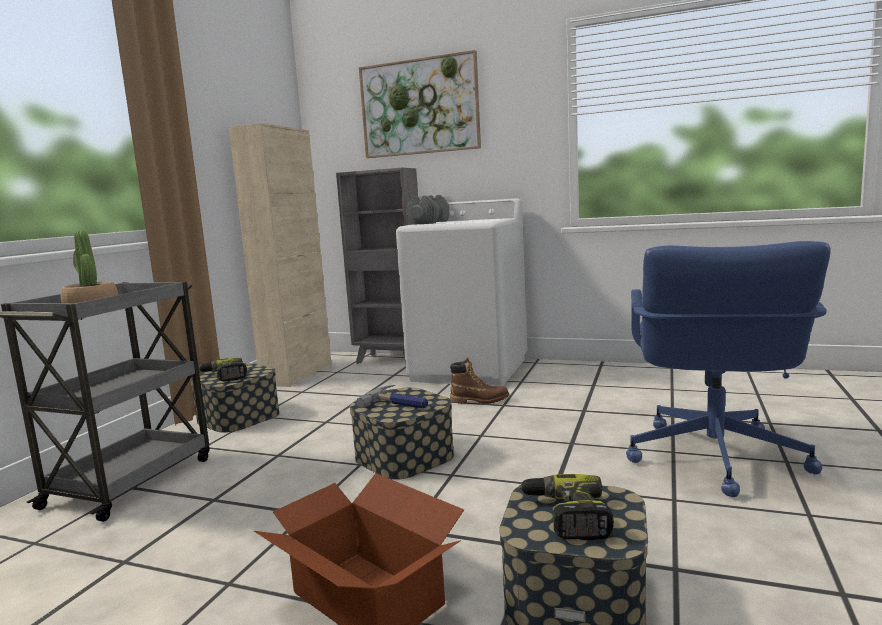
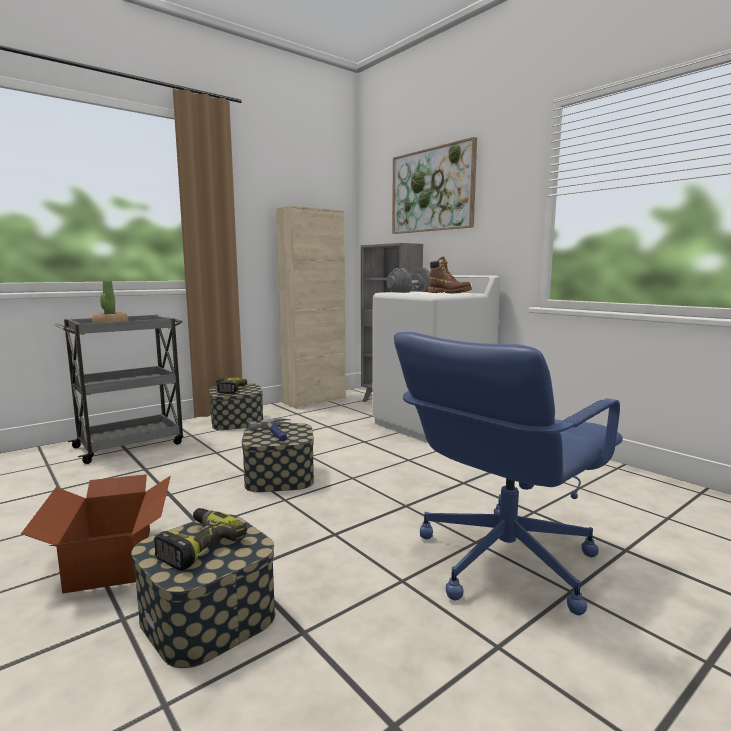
camera: 30 degrees right, 0 degrees up
(479, 400) = (397, 451): brown boot -> brown boot (449, 293)

